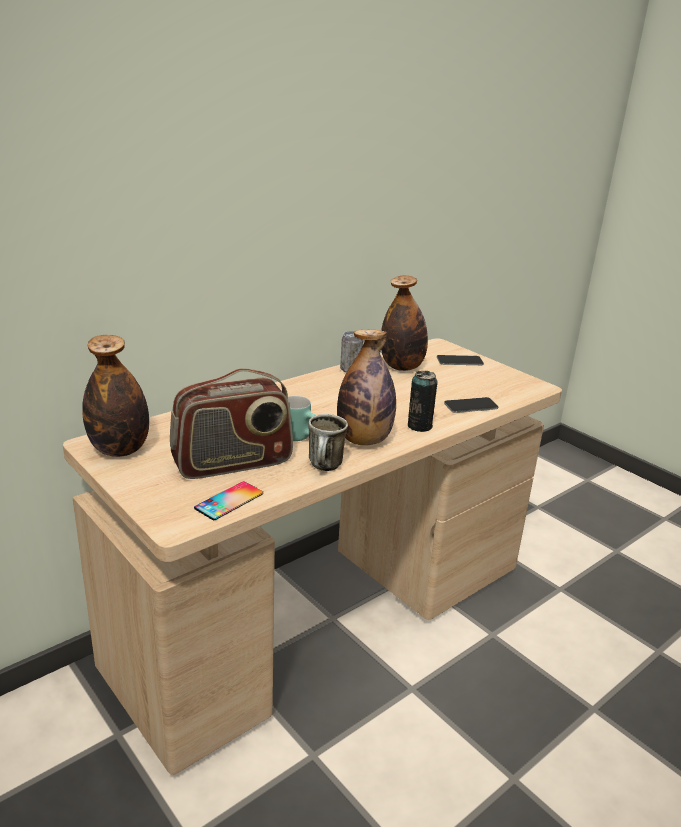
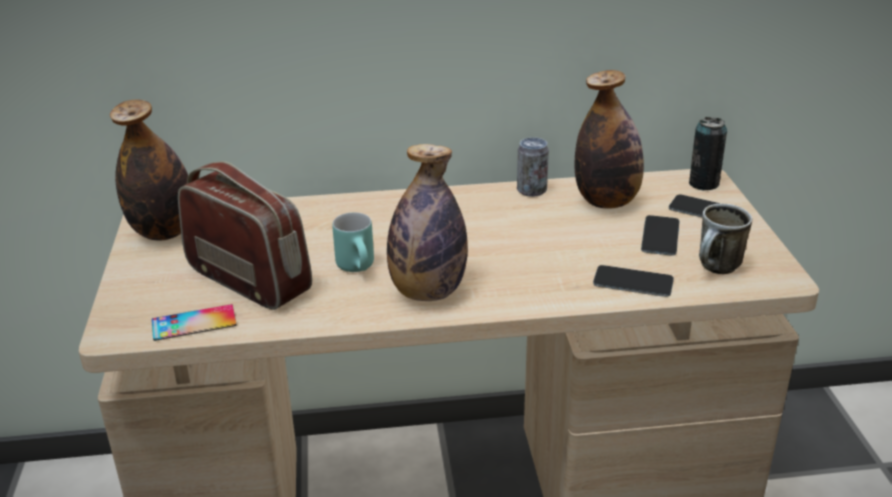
camera: 35 degrees right, 5 degrees up
(233, 463) = (249, 279): radio -> radio turned 150 degrees counterclockwise
(326, 468) = (339, 315): mug -> mug (717, 270)
(419, 426) = (522, 292): can -> can (703, 183)
(454, 379) = (660, 236): none -> phone

